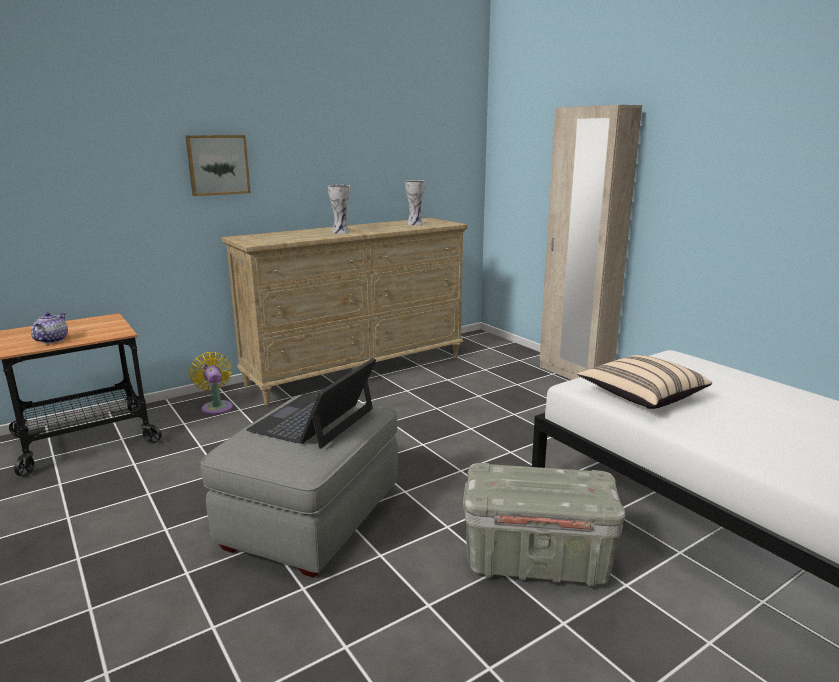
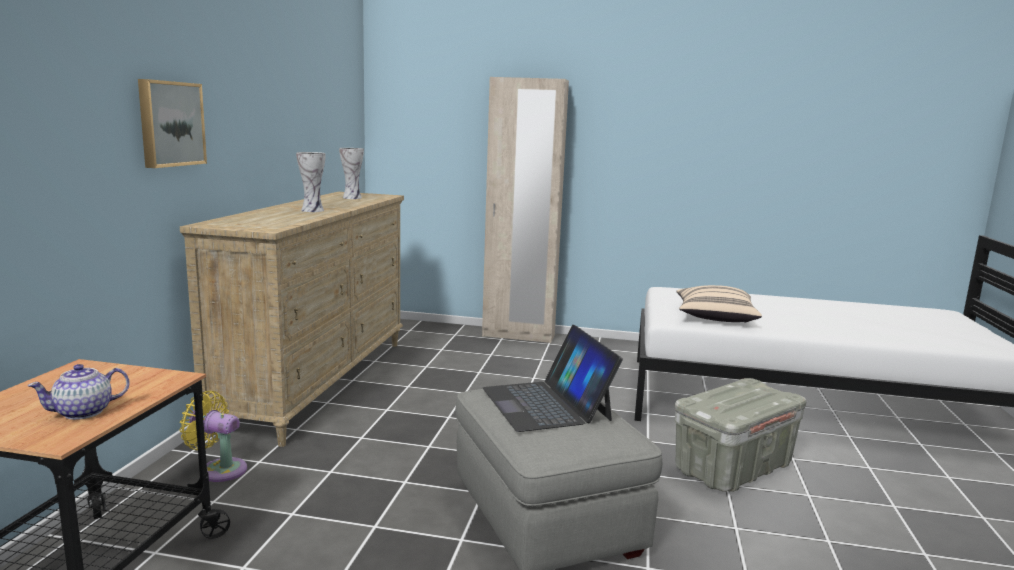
camera: 45 degrees left, 5 degrees down
(52, 340) = (84, 412): teapot -> teapot turned 90 degrees counterclockwise

